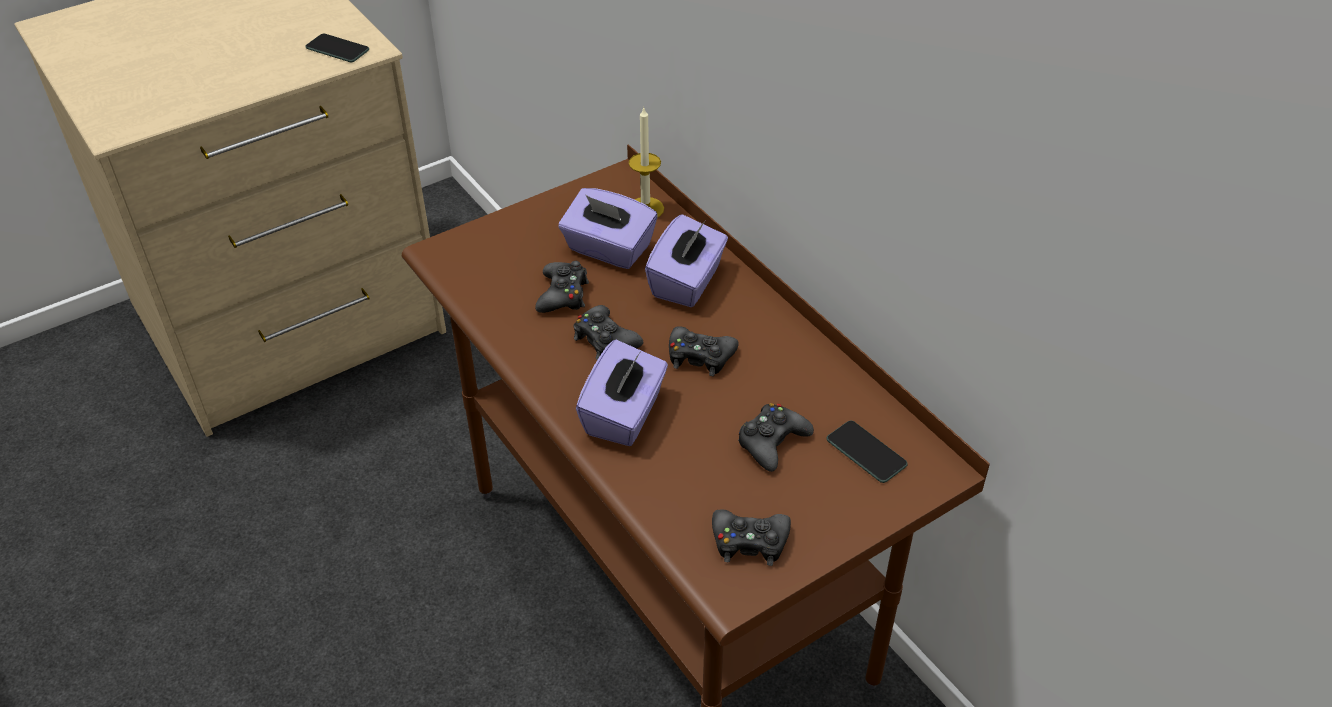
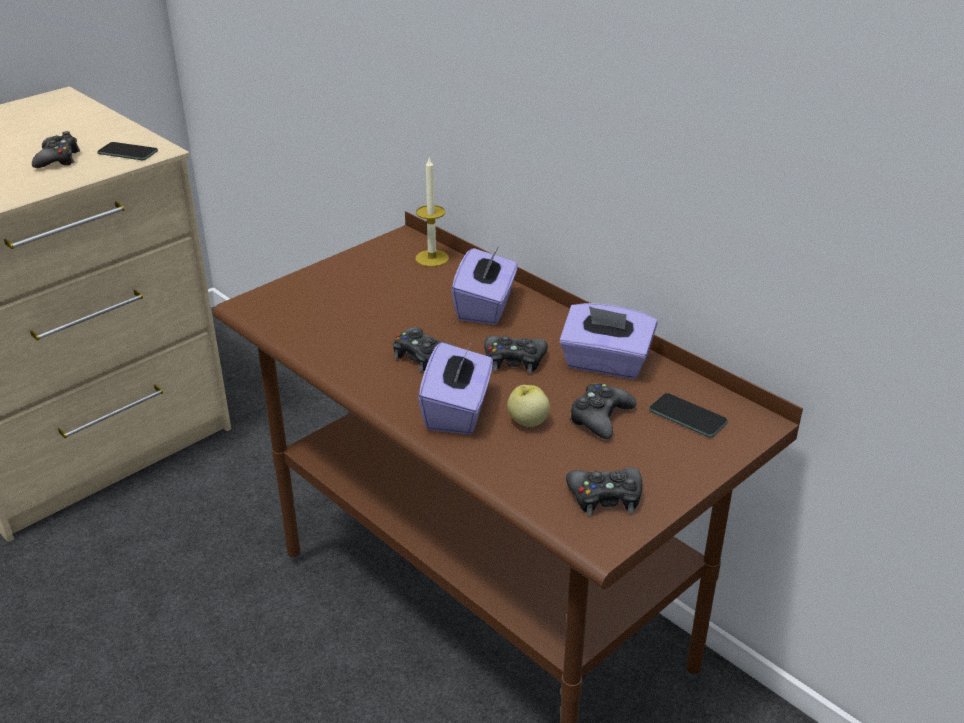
camera: 10 degrees left, 10 degrees down
(563, 295) = (374, 326): black game controller -> black game controller (58, 159)
(608, 249) = (407, 290): purple tissue box -> purple tissue box (605, 363)
(693, 437) = (527, 421): none -> apple

